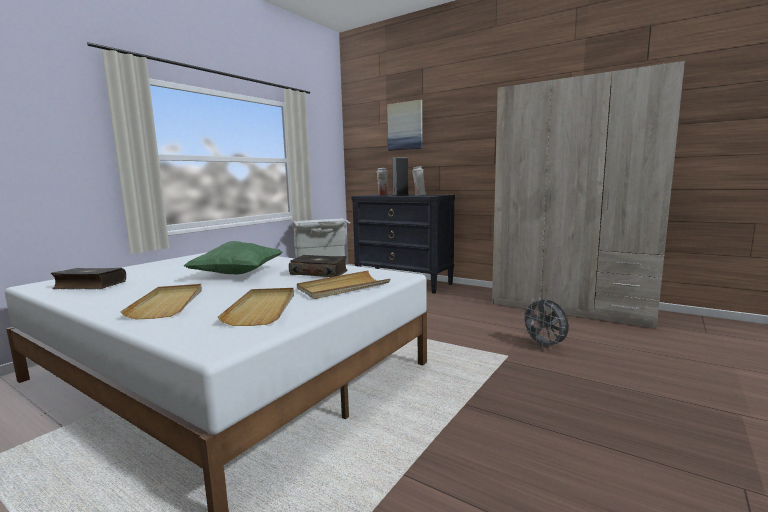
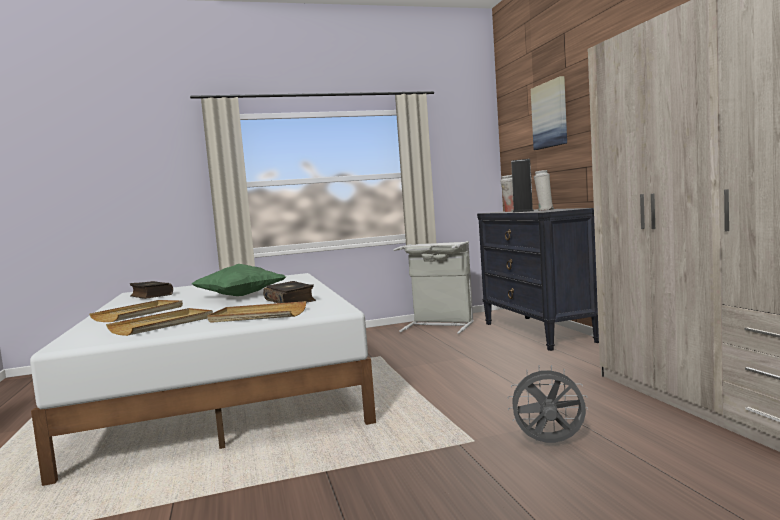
camera: 40 degrees right, 5 degrees down
(544, 346) = (549, 444): grey fan -> grey fan turned 90 degrees clockwise

